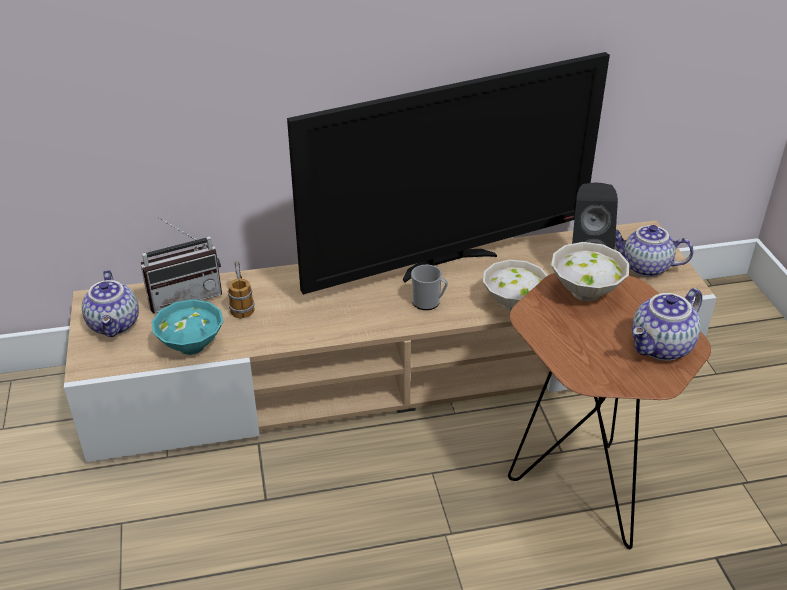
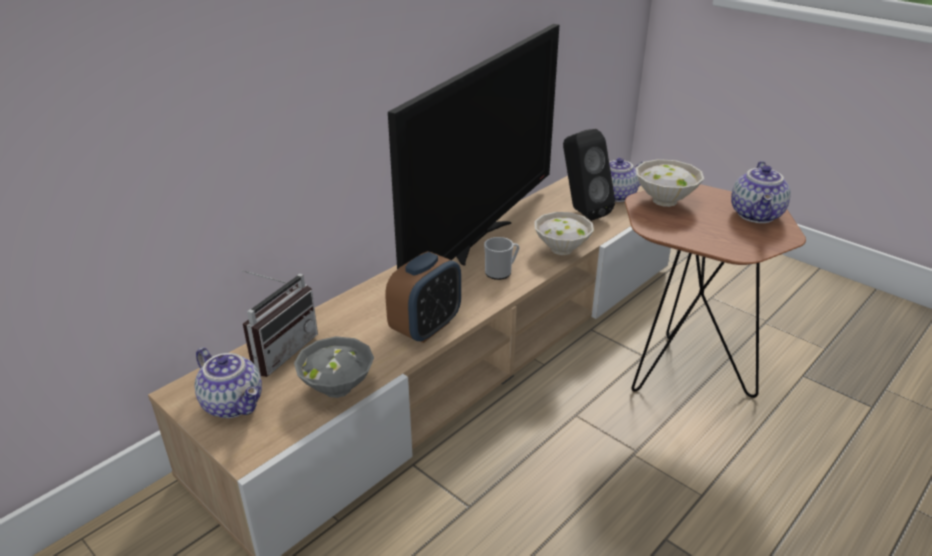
camera: 35 degrees left, 5 degrees down
(193, 346) = (339, 387): turquoise bowl -> grey bowl
(241, 304) = (344, 334): mug -> none
(308, 326) = (426, 327): none -> alarm clock

